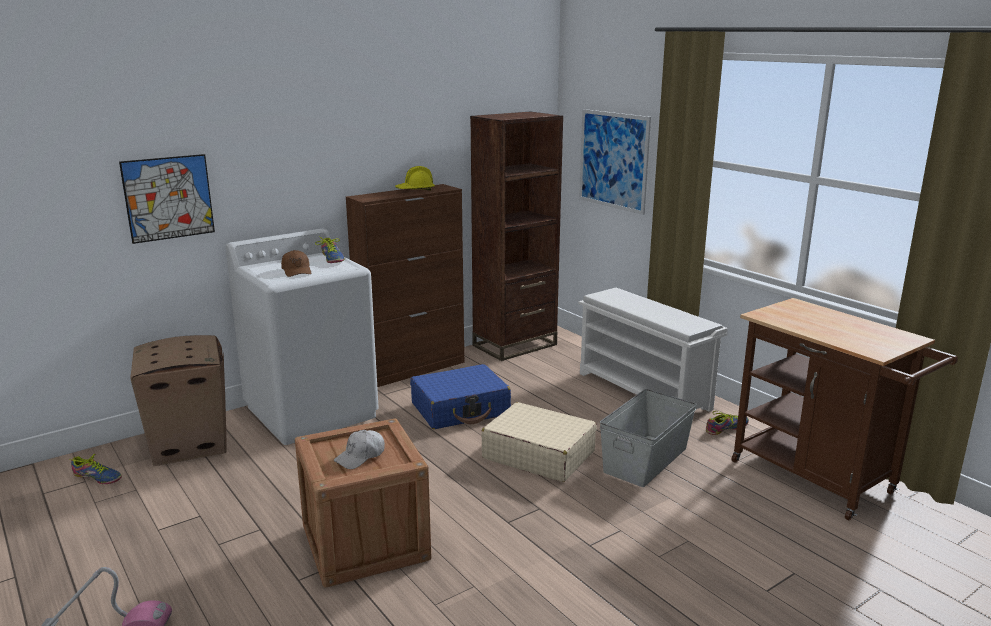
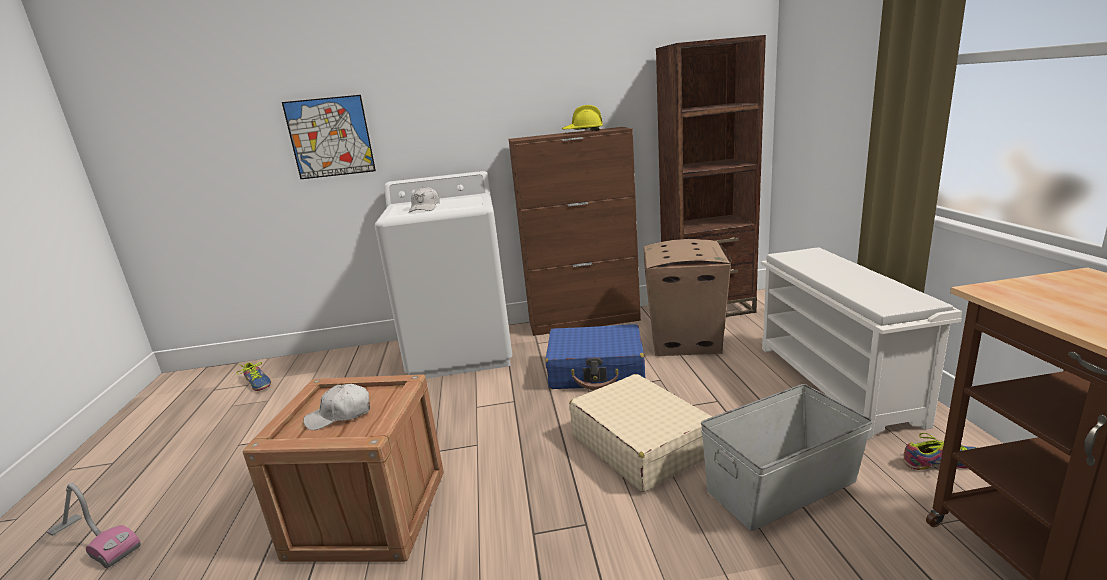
camera: 30 degrees right, 0 degrees up
(189, 443) = (345, 365): cardboard box -> cardboard box (685, 340)
(297, 271) = (425, 208): brown cap -> white cap
(332, 258) = (474, 199): shoe -> none
(613, 160) = (831, 86): picture -> none

